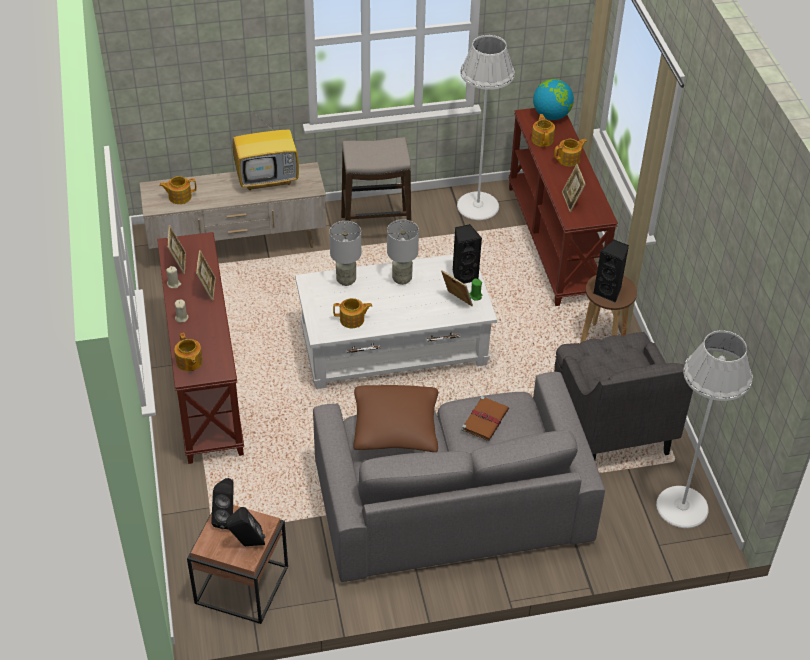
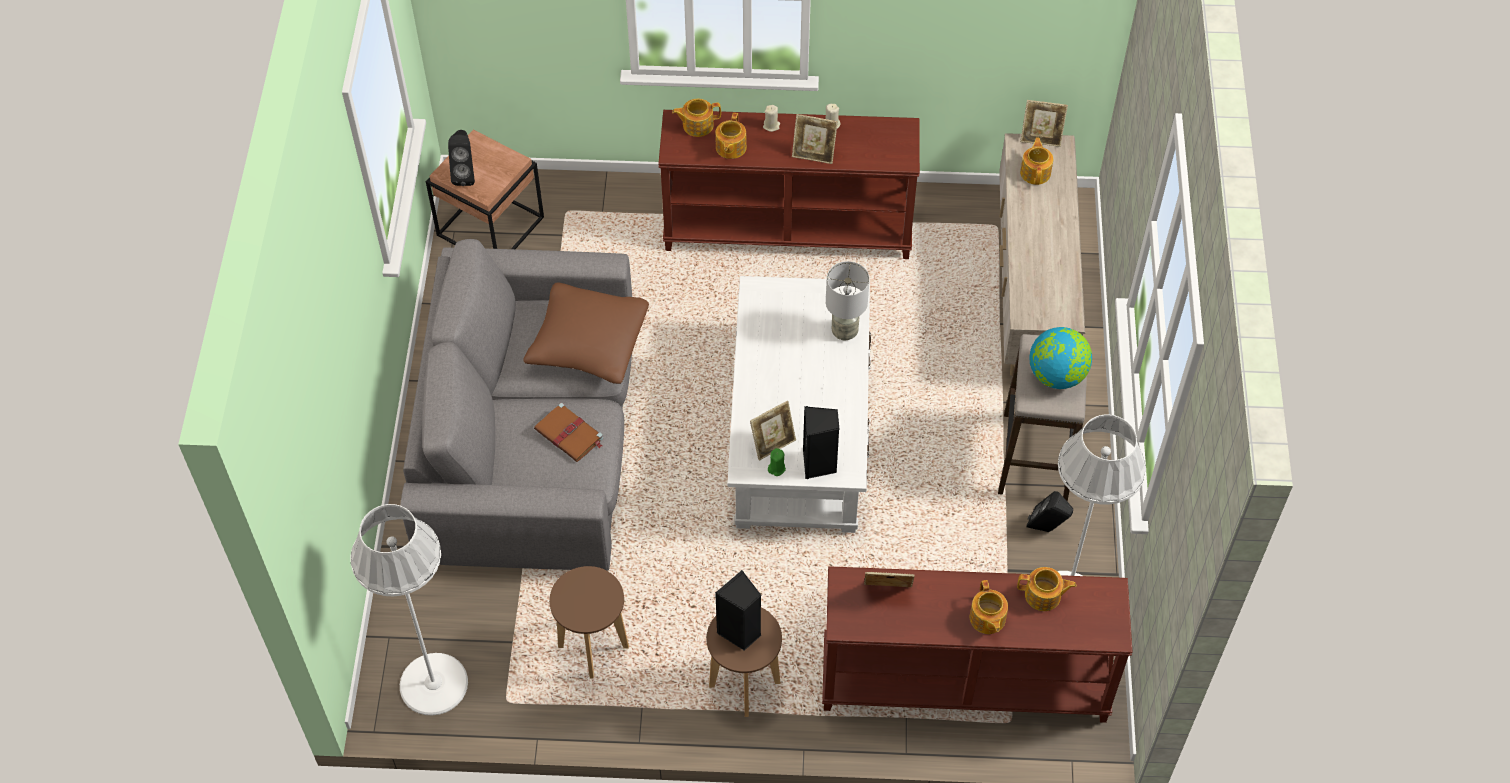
camera: 105 degrees right, 10 degrees up
(178, 263) = (867, 133): picture frame -> picture frame (1041, 138)
(227, 518) = (505, 163): black speaker -> black speaker (1047, 528)
(268, 178) = (1056, 270): television -> none
(352, 320) = (770, 325): teapot -> teapot (730, 147)
(402, 279) = (831, 393): grey table lamp -> none
(551, 115) = (1104, 626): globe -> globe (1057, 375)
(611, 423) = (593, 647): grey armchair -> brown stool

